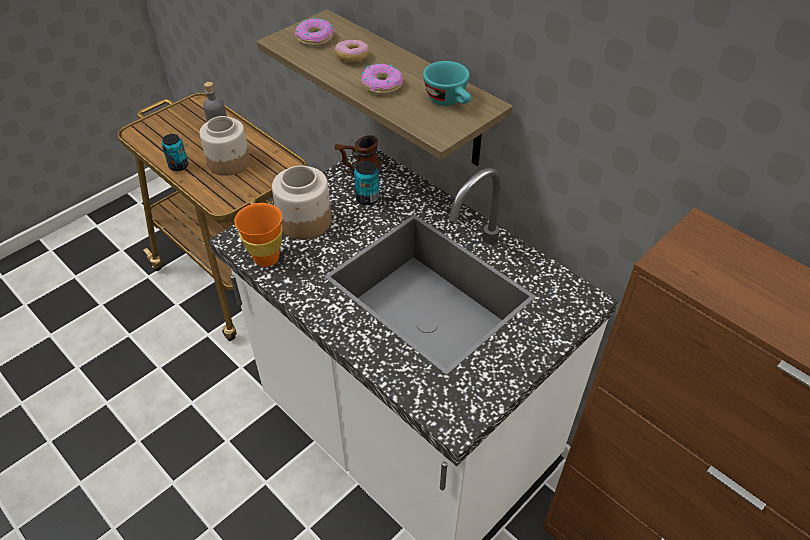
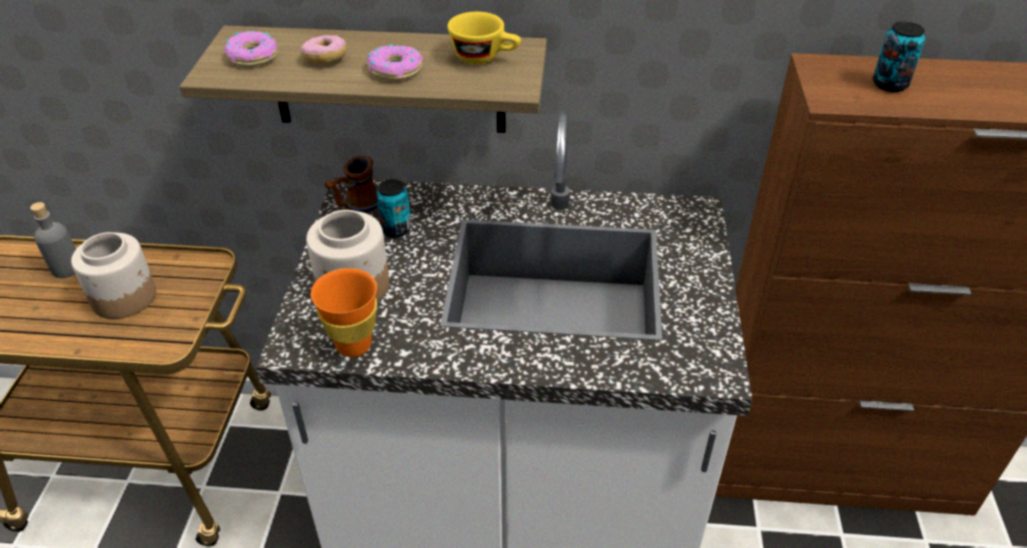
camera: 40 degrees left, 5 degrees down
(178, 166) = (54, 335): can -> can (889, 84)
(449, 101) = (485, 57): turquoise cup -> yellow cup

